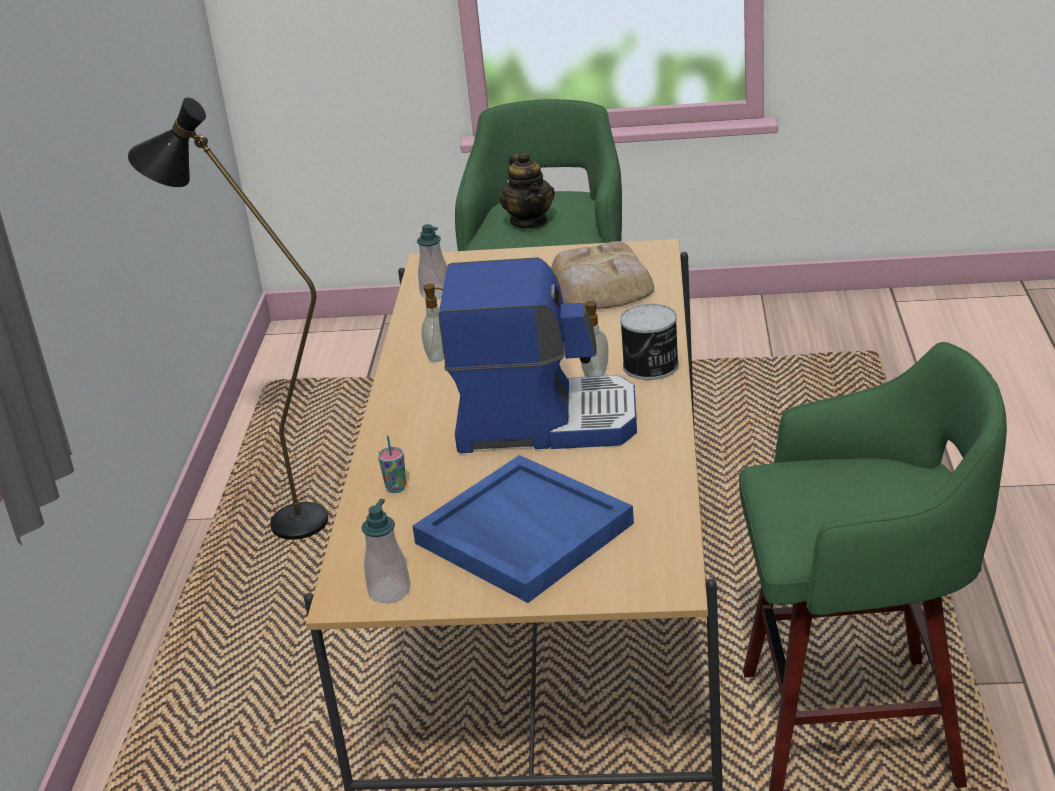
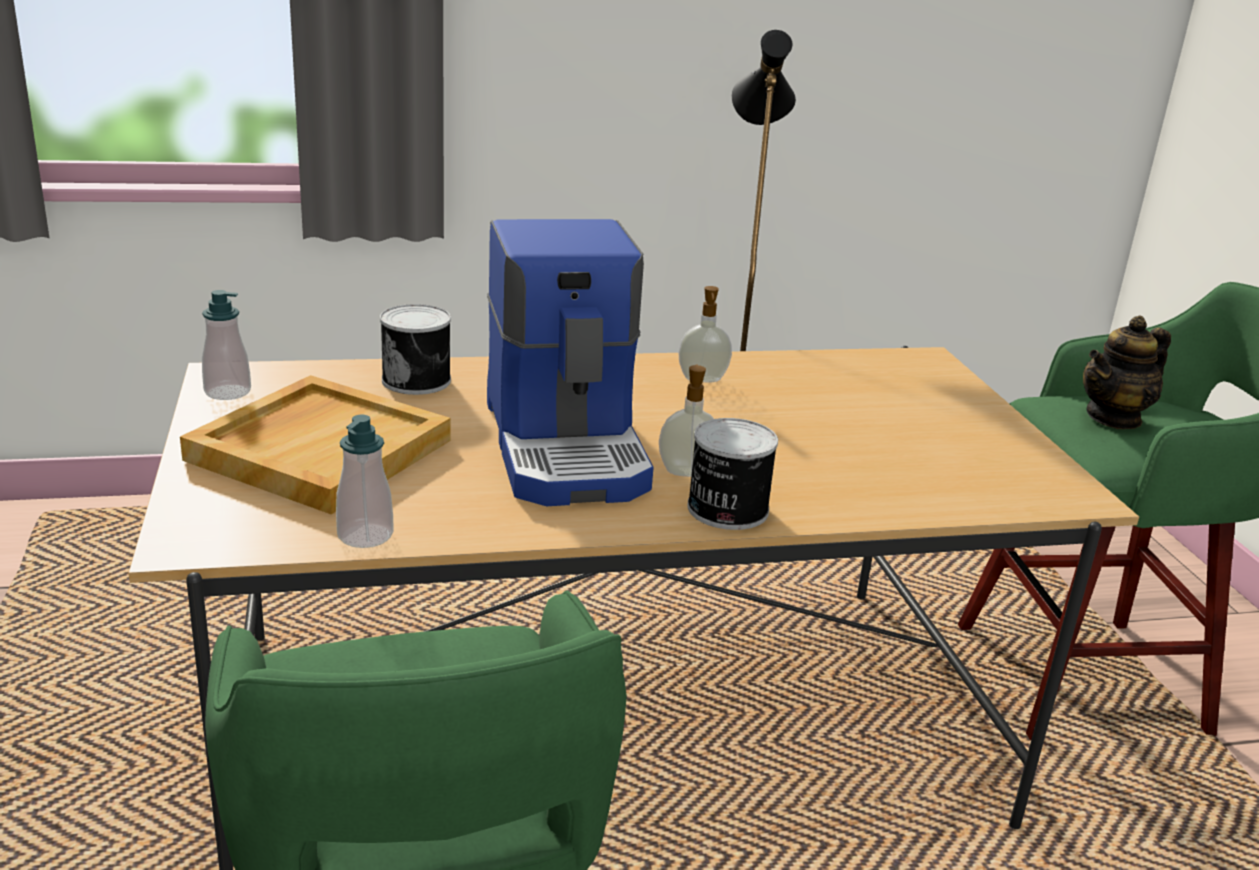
camera: 70 degrees right, 5 degrees down
(396, 488) = (418, 380): cup -> can
(435, 293) = (853, 367): soap dispenser -> soap dispenser (365, 535)
(522, 533) = (320, 449): blue tray -> beige tray
(600, 287) = (934, 463): bread -> none

